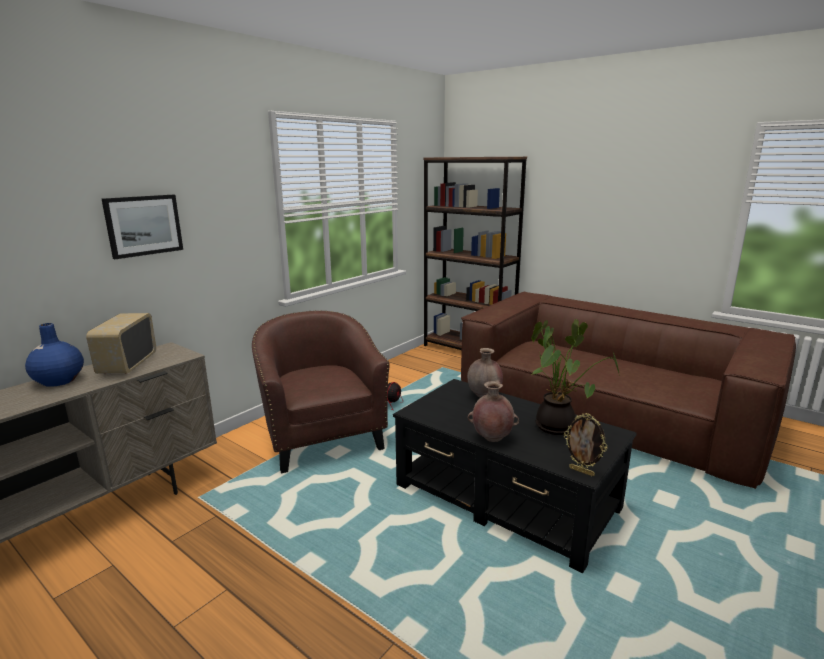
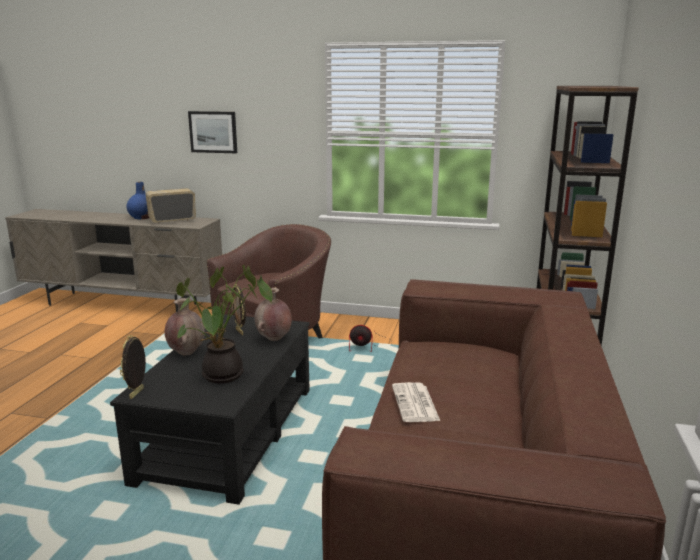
camera: 65 degrees right, 0 degrees up
(456, 408) = (240, 332): none -> picture frame
(609, 376) = (415, 403): none -> newspaper

